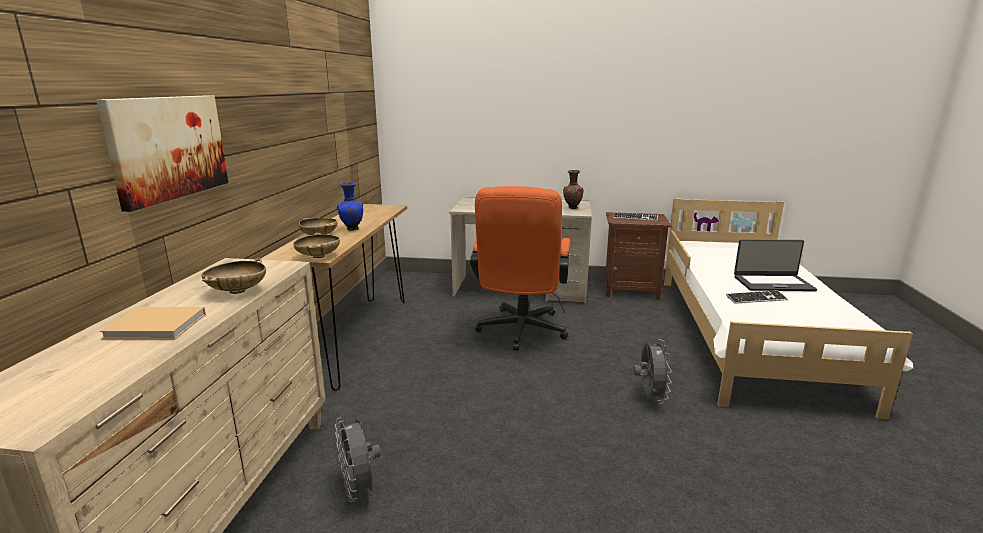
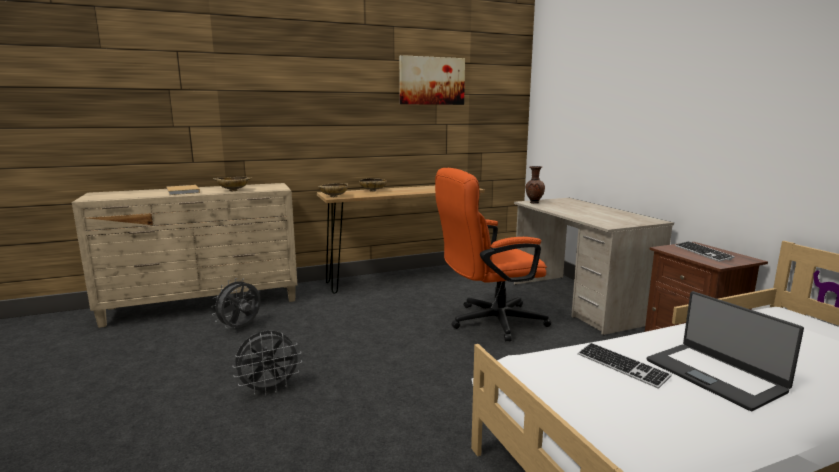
camera: 60 degrees right, 5 degrees down
(168, 147) = (254, 115): picture -> picture (431, 81)
(352, 229) = (398, 192): blue vase -> none
(572, 208) = (621, 221): brown vase -> brown vase (533, 203)
(649, 397) = (443, 403): grey fan -> grey fan (269, 389)

